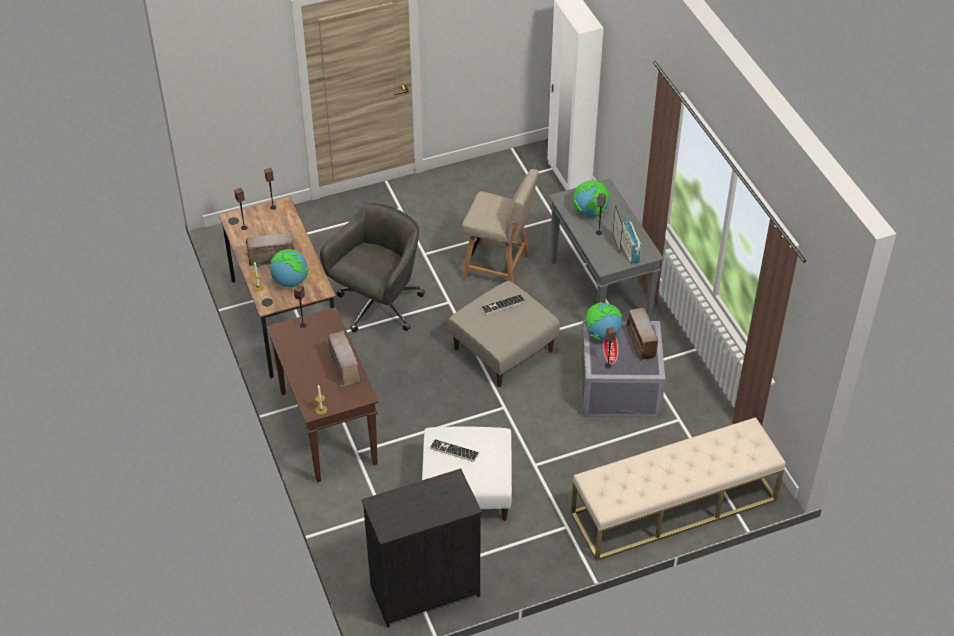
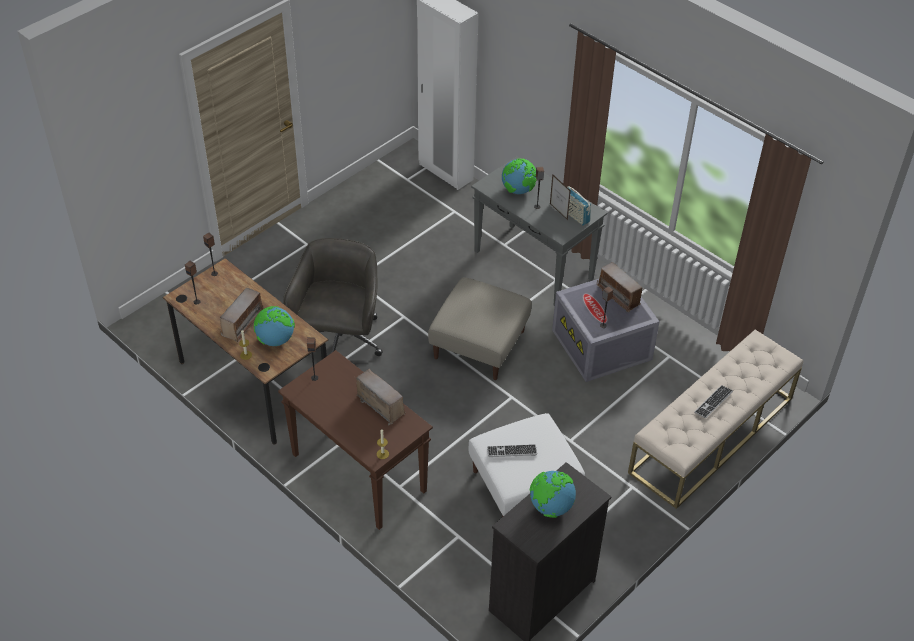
camera: 25 degrees left, 0 degrees up
(271, 258) = (243, 323): radio -> radio turned 150 degrees clockwise
(499, 268) = (431, 271): beige chair -> none
(503, 305) = (473, 301): keyboard -> keyboard (713, 402)
(602, 334) = (580, 299): globe -> globe (550, 507)

